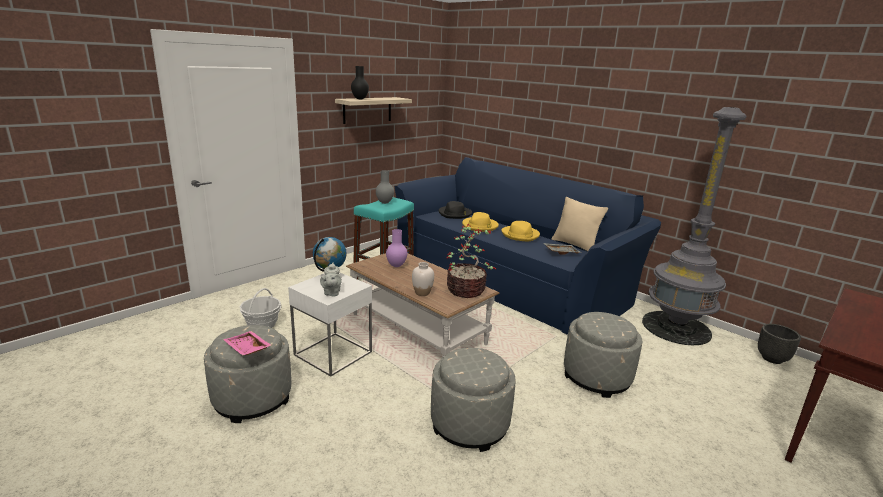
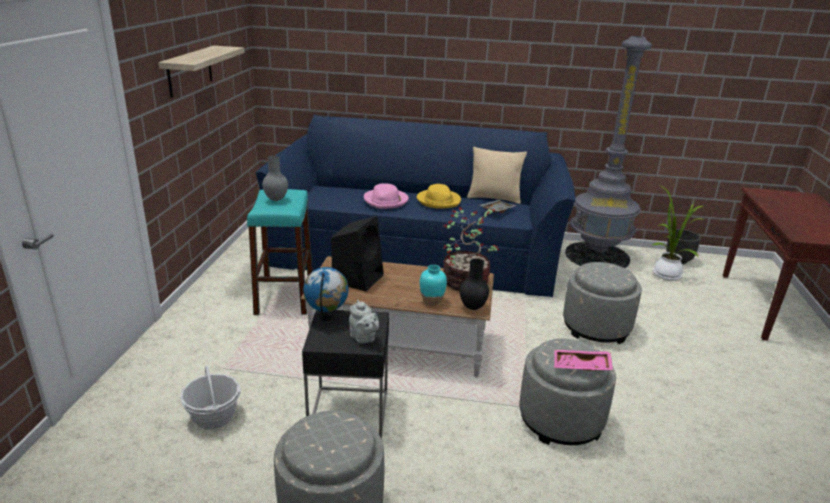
camera: 35 degrees left, 5 degrees up
(246, 349) = (351, 449): pink tray -> pink tray (581, 367)
(333, 353) = (349, 412): white side table -> black side table
(359, 99) = (190, 57): black vase -> black vase (472, 307)
(396, 265) = (358, 278): purple vase -> black speaker
(422, 293) = (431, 301): white vase -> turquoise vase
(455, 214) = (336, 191): black hat -> none
(480, 226) = (386, 201): yellow hat -> pink hat
(737, 364) = (665, 273): none -> potted plant

